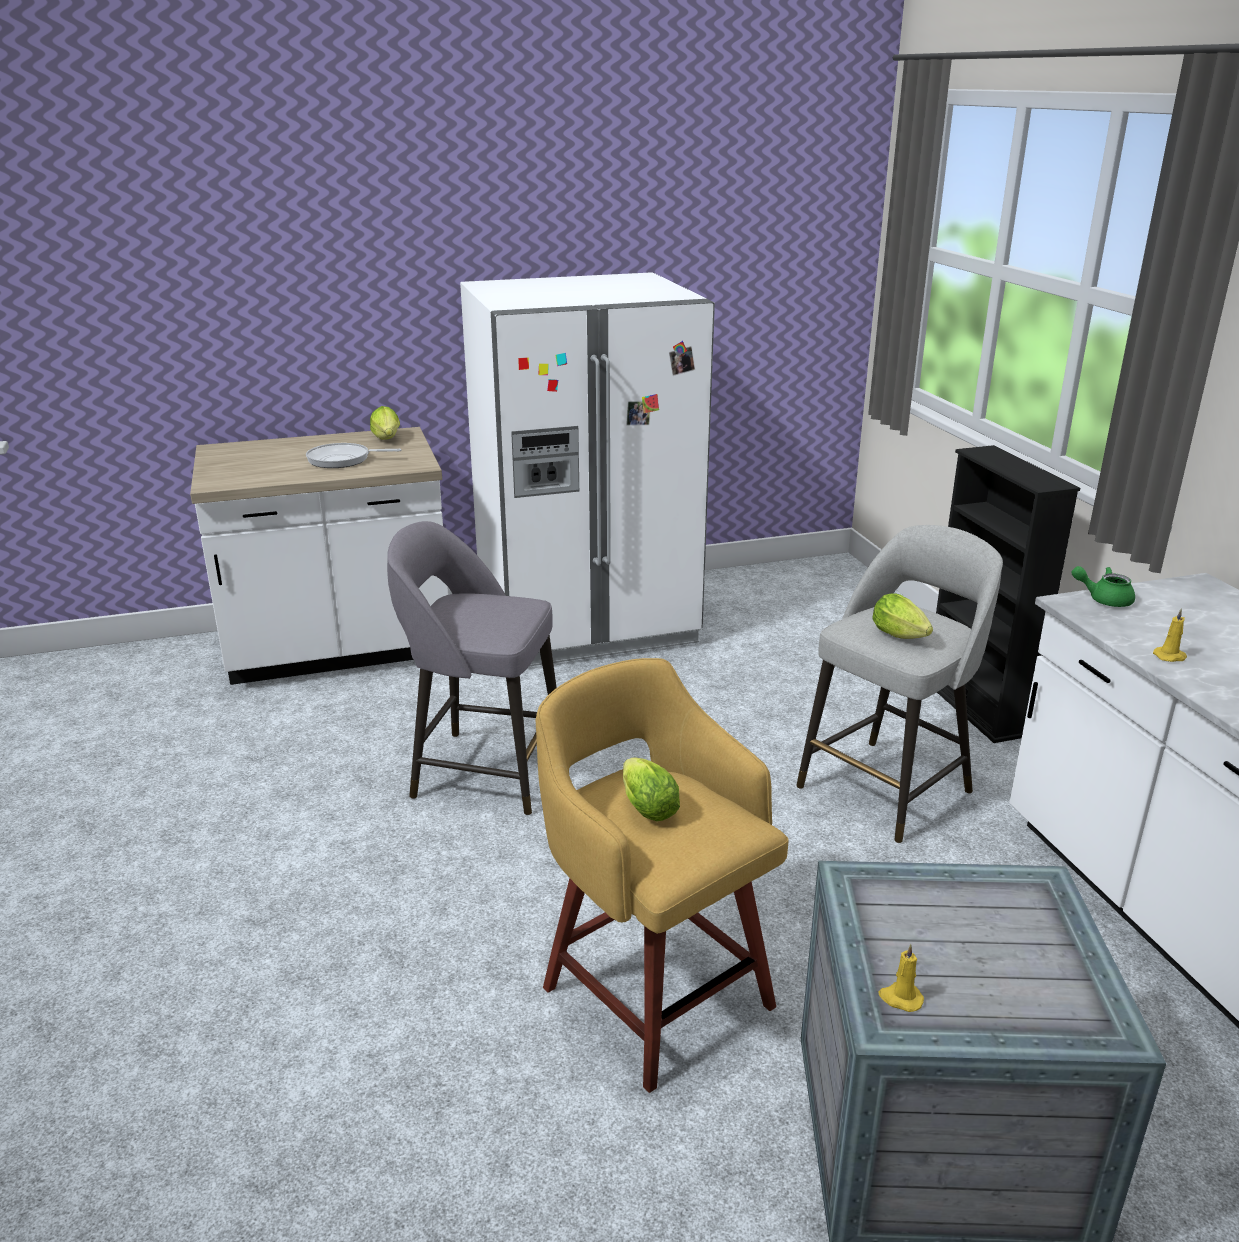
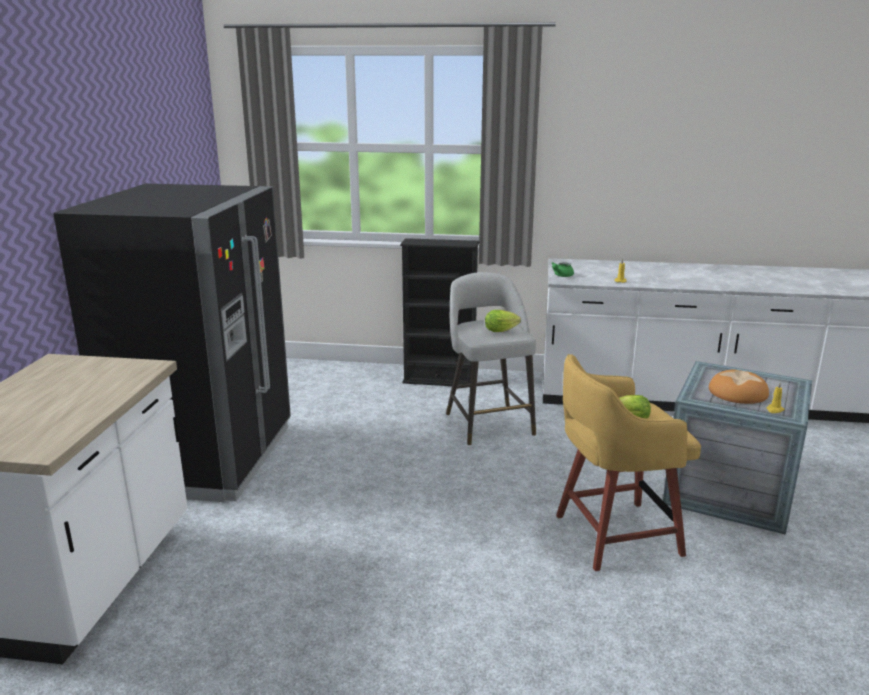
camera: 65 degrees left, 5 degrees down
(343, 460) = (83, 390): frying pan -> none
(387, 440) = (62, 368): lettuce -> none
(484, 771) = (358, 544): grey stool -> none
(586, 623) = (206, 458): white fridge -> black fridge
(943, 938) = (738, 393): none -> bread

